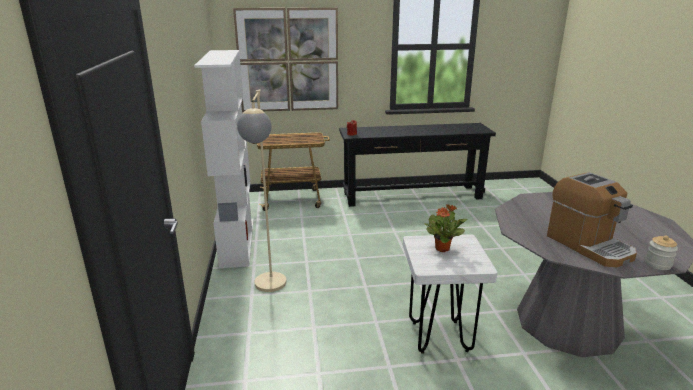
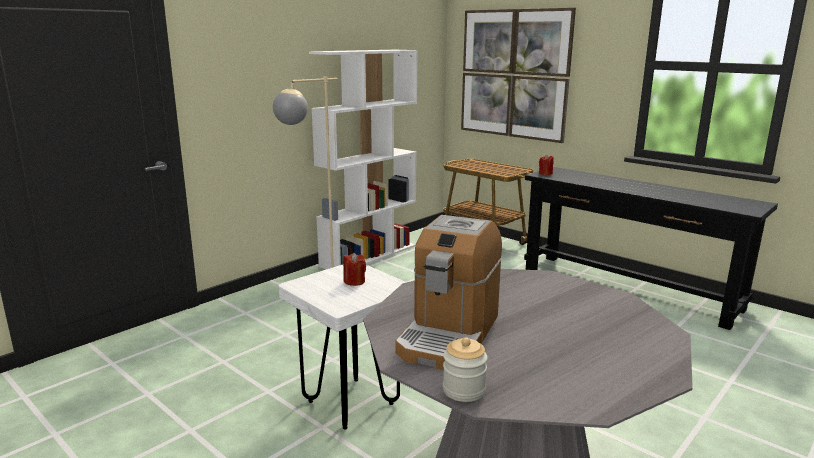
camera: 50 degrees right, 5 degrees down
(442, 248) = (354, 281): potted plant -> red candle

